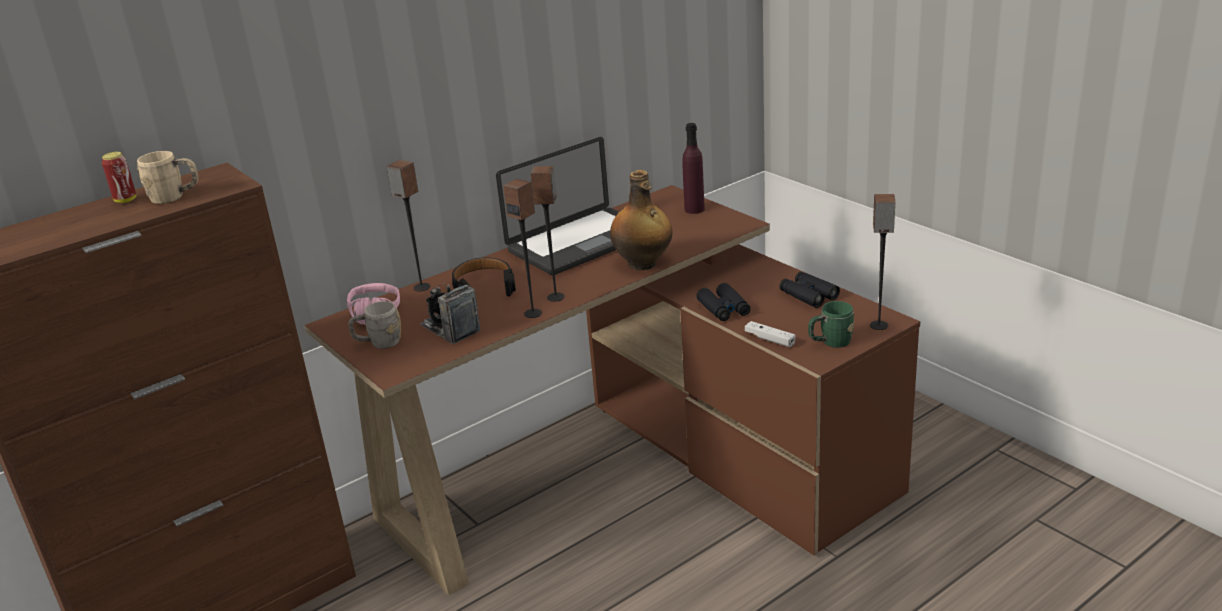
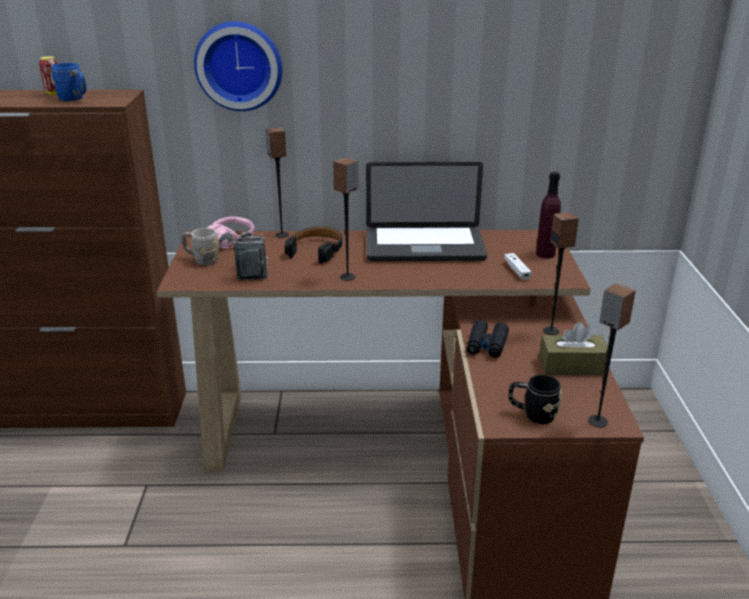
camera: 35 degrees right, 0 degrees up
(174, 197) = (74, 99): beige mug -> blue mug
(336, 101) = (239, 65): none -> wall clock
(533, 313) = (316, 281): speaker -> speaker (551, 331)
(643, 264) = (442, 279): bottle -> none
(769, 339) = (486, 386): white game controller -> white game controller (517, 270)
(808, 295) = (572, 366): black binoculars -> brown tissue box
(830, 343) = (532, 414): green mug -> black mug

